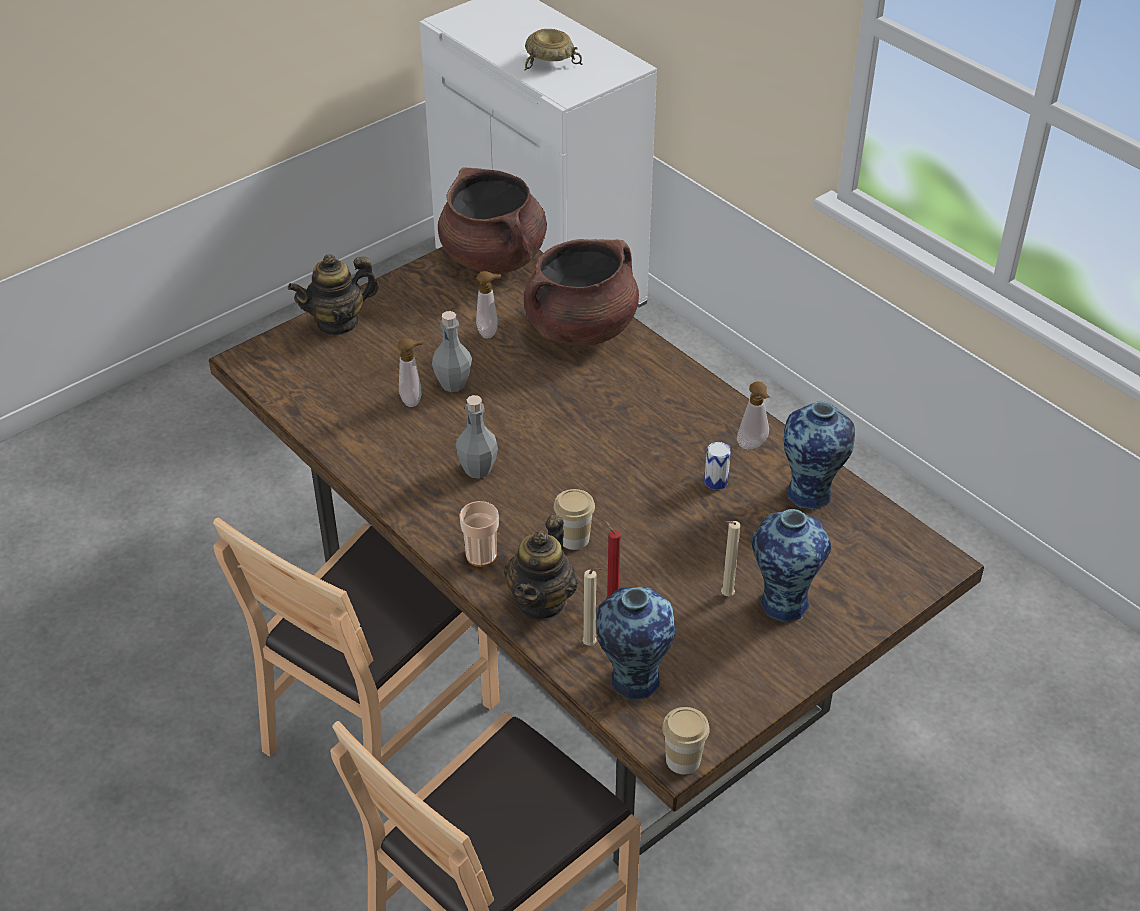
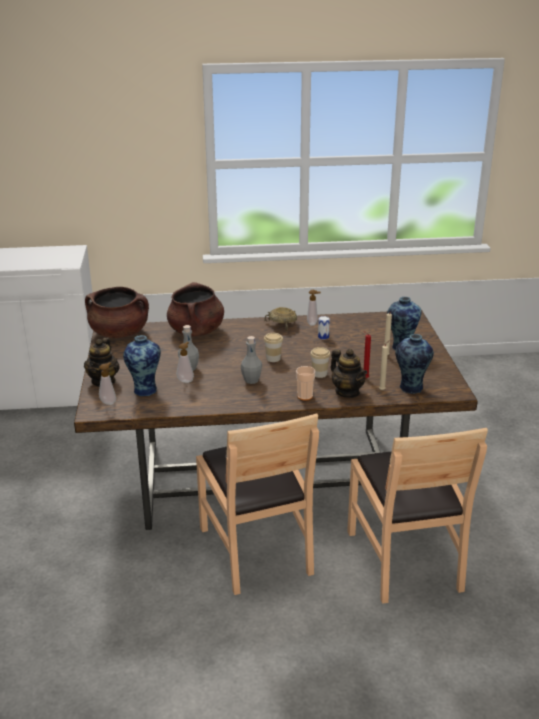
camera: 55 degrees left, 15 degrees down
(490, 332) = (168, 350): soap dispenser -> soap dispenser (109, 402)
(548, 61) = (39, 260): beige bowl -> beige bowl (282, 325)
(683, 760) = (461, 392): cup -> cup (273, 358)
(811, 492) = (351, 323): vase -> vase (145, 389)

